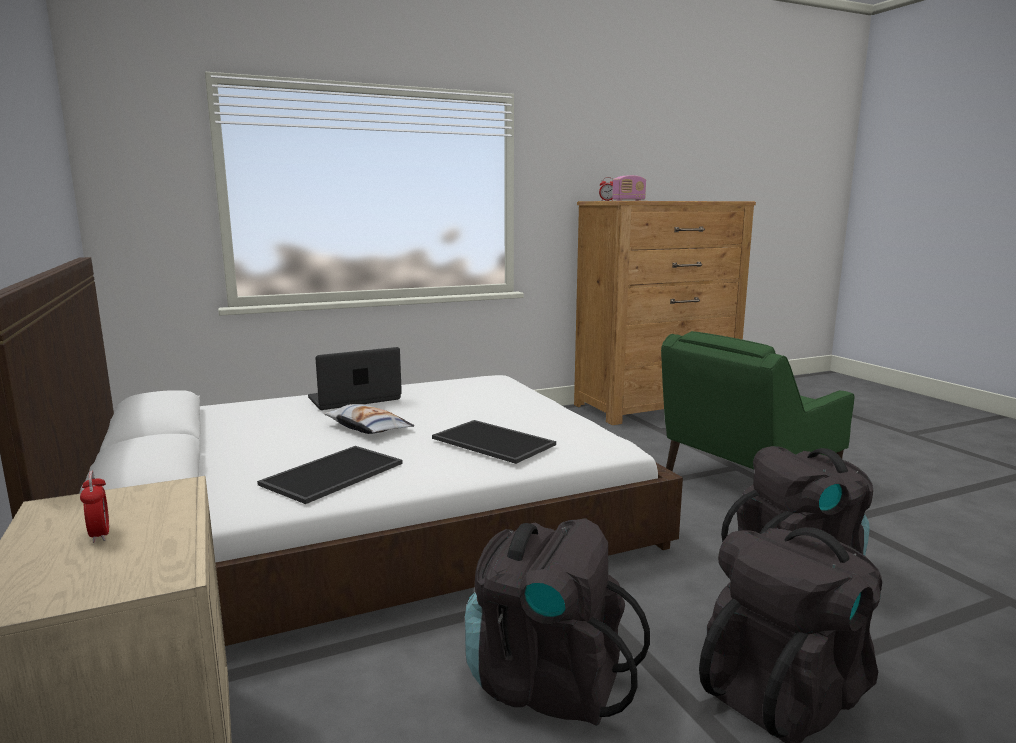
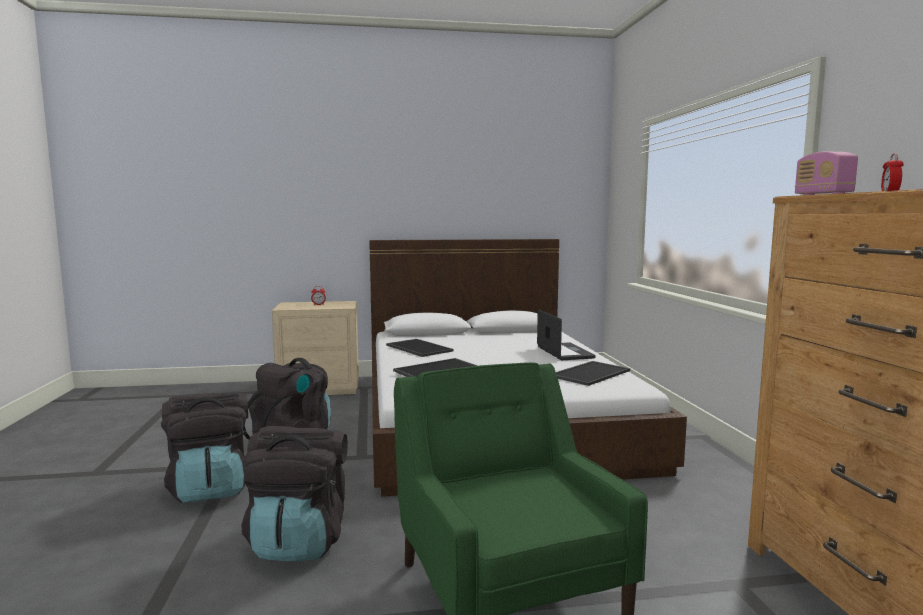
camera: 105 degrees right, 5 degrees down
(368, 427) = (493, 353): pillow -> none
(457, 389) = (589, 373): none -> tray

